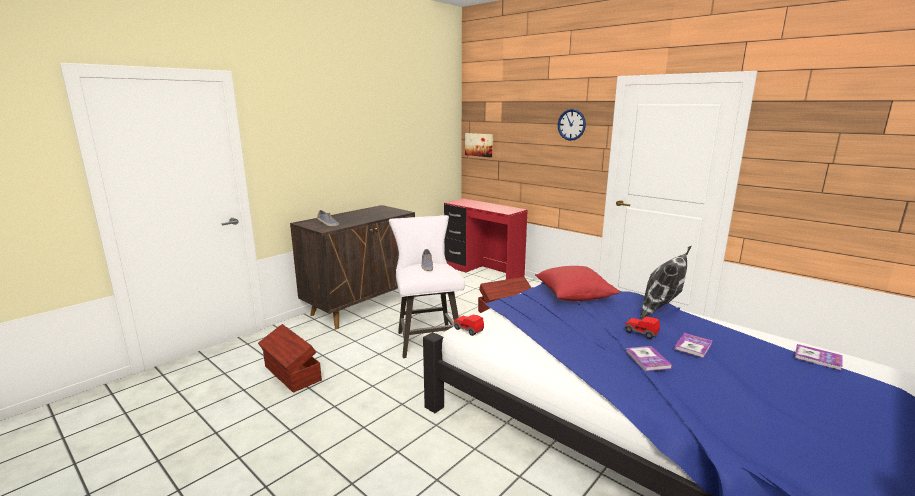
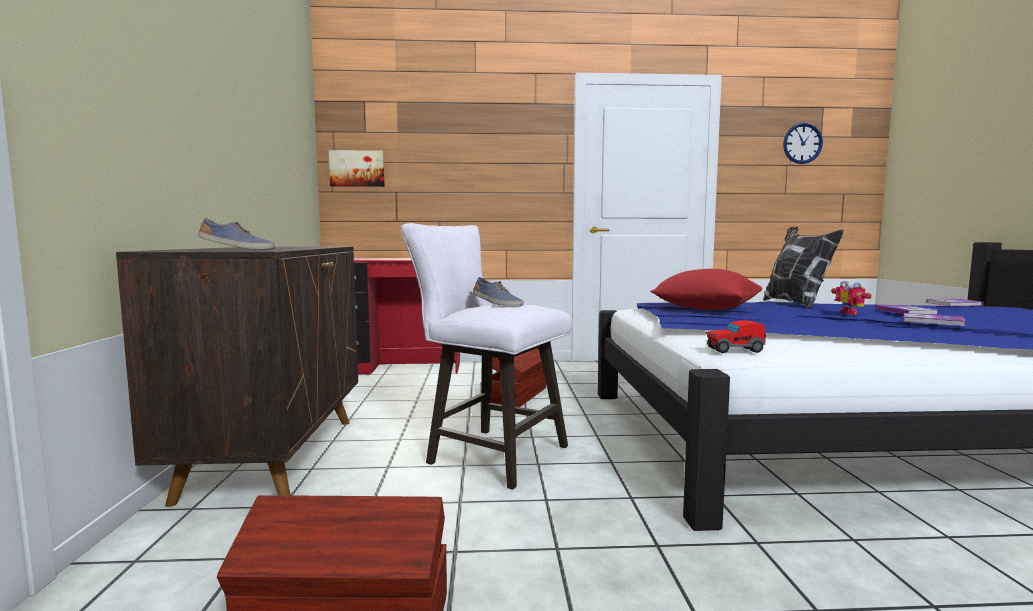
camera: 45 degrees left, 10 degrees down
(571, 124) = (517, 134): wall clock -> wall clock (802, 143)
(641, 333) = (851, 313): toy car -> toy robot

